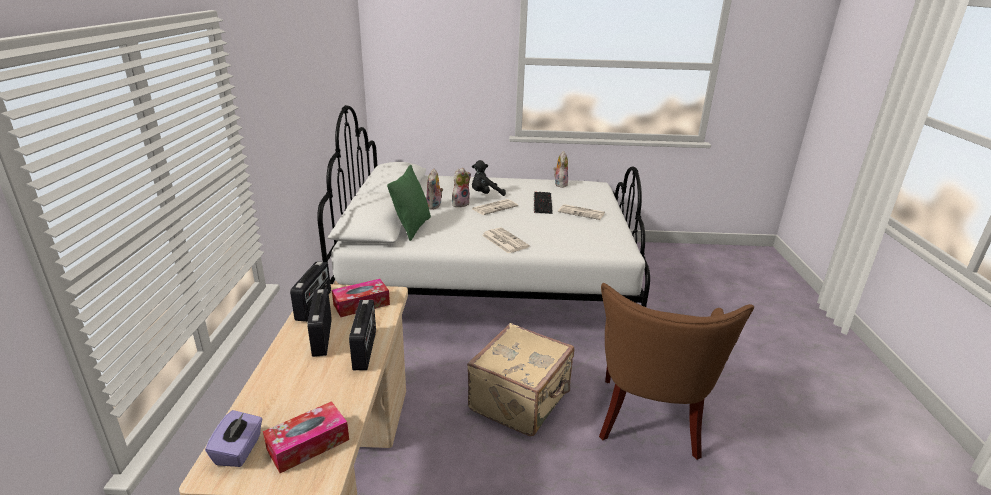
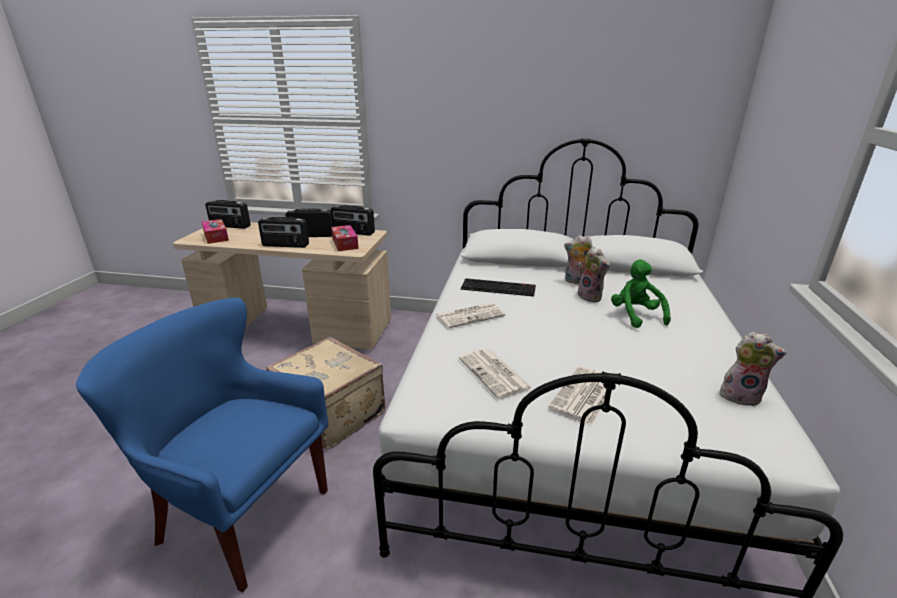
camera: 100 degrees right, 0 degrees up
(239, 450) = (230, 226): purple tissue box -> radio
(412, 227) = (511, 270): green pillow -> none
(485, 195) = (635, 315): black plush toy -> green plush toy
(495, 207) = (585, 318): newspaper -> newspaper (495, 374)
(542, 202) = (621, 360): keyboard -> keyboard (499, 287)
(648, 419) = (242, 514): brown armchair -> blue armchair

